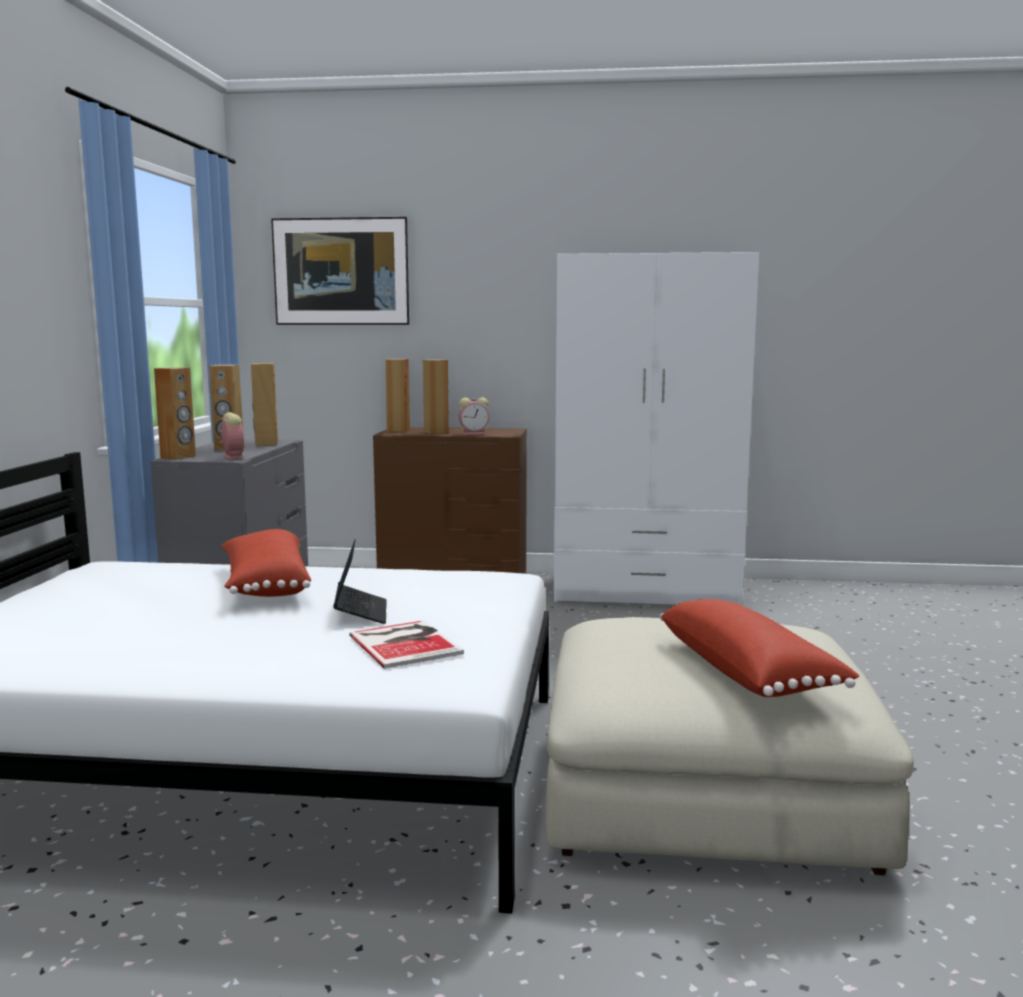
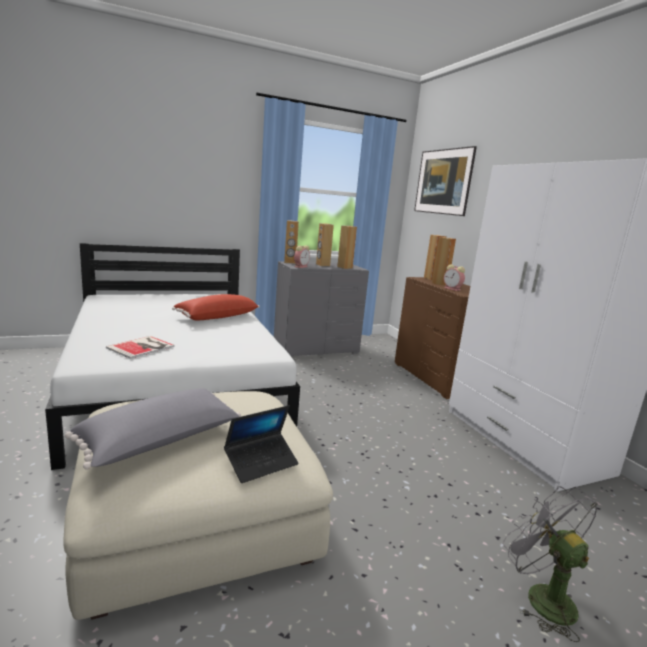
camera: 60 degrees right, 5 degrees up
(361, 612) = (188, 335): laptop -> laptop (261, 462)
(748, 672) = (160, 442): red pillow -> grey pillow
(877, 658) = (541, 596): none -> grey fan

